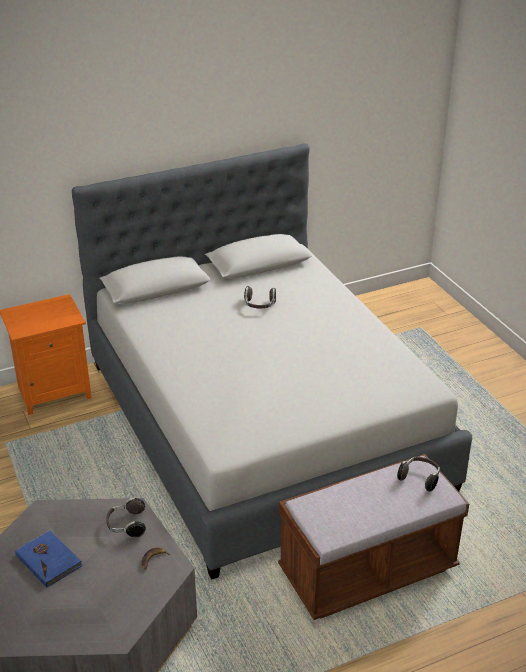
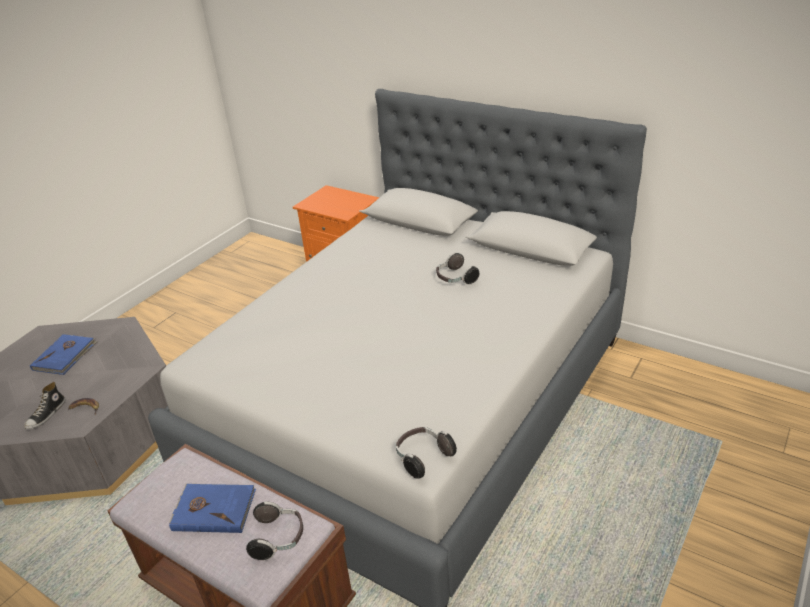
camera: 60 degrees right, 0 degrees up
(126, 525) = (124, 373): headphones -> headphones (423, 457)
(136, 587) = (46, 415): none -> shoe
(370, 499) = (214, 509): none -> blue book

